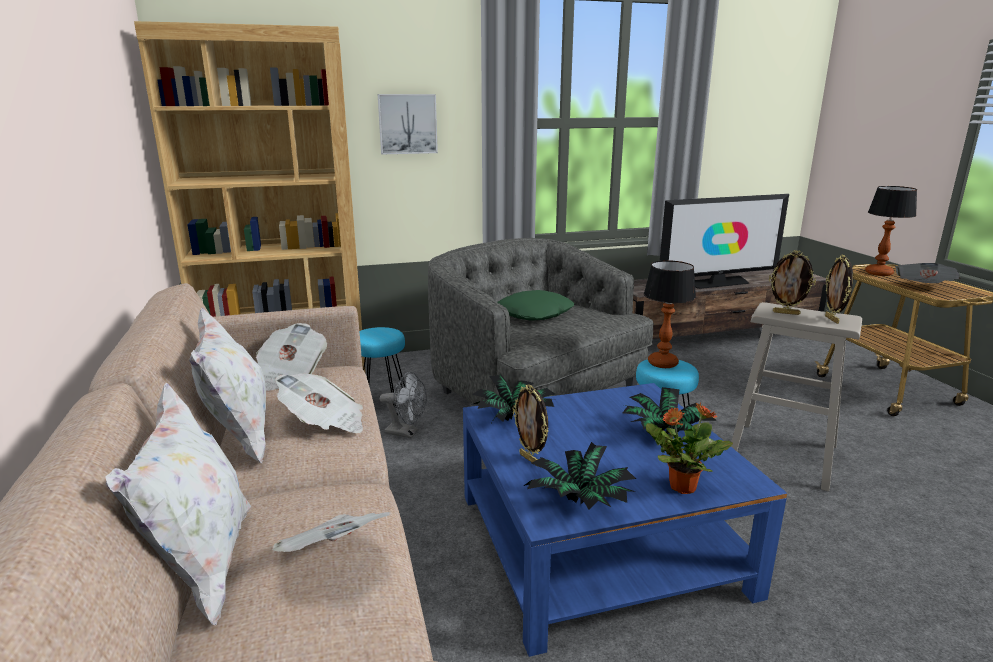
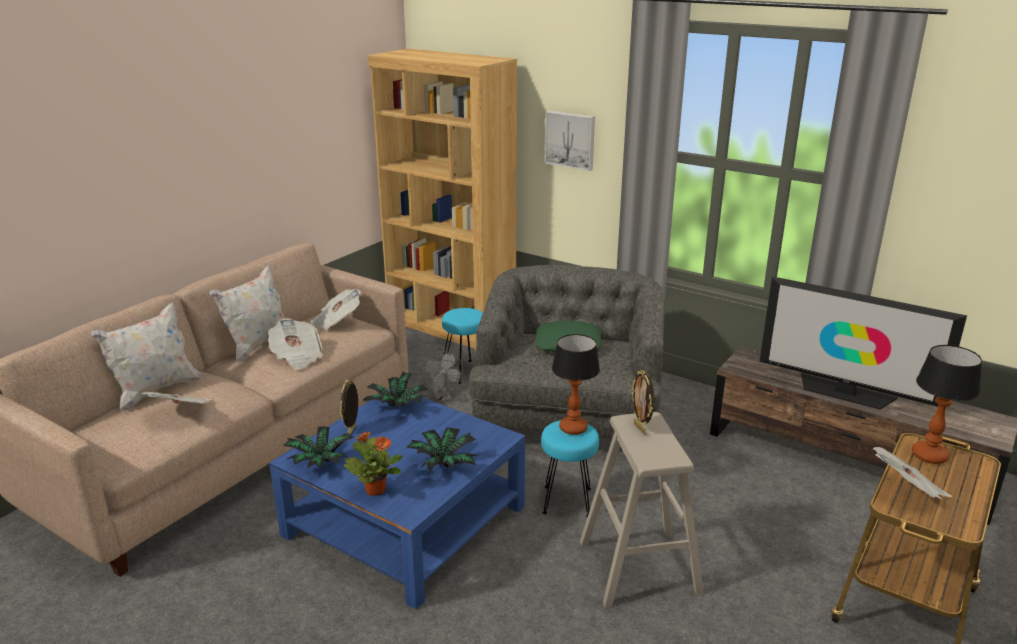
camera: 50 degrees right, 5 degrees up
(832, 319) = (655, 452): picture frame -> none

